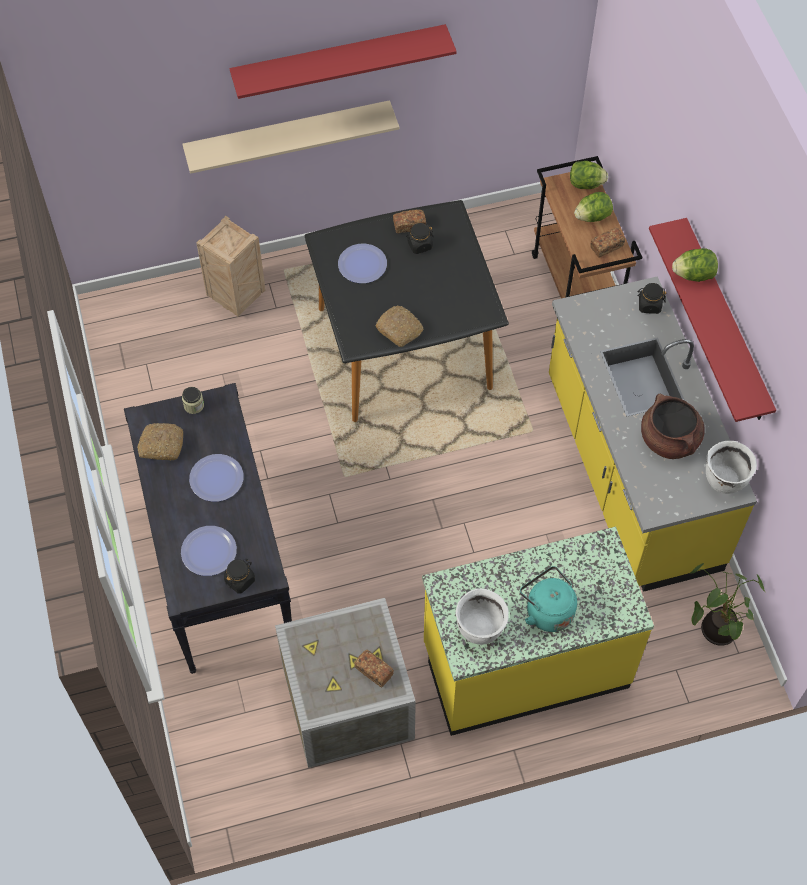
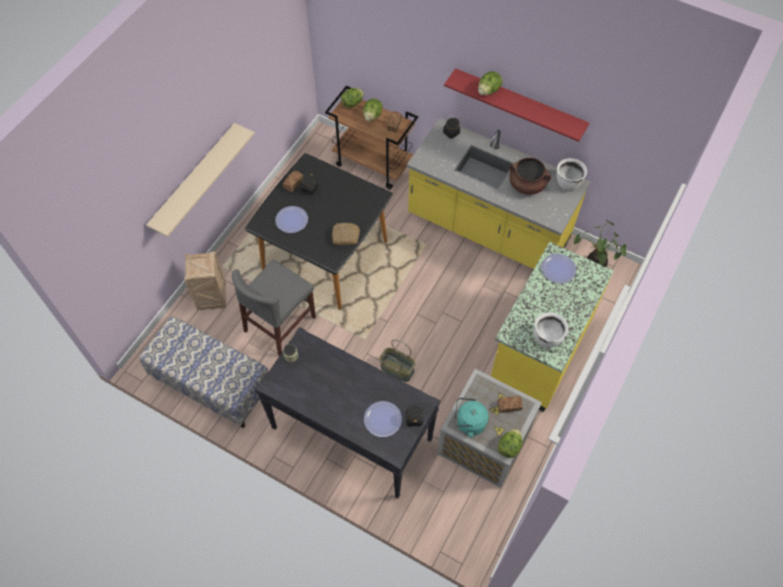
camera: 45 degrees left, 0 degrees up
(141, 387) = (212, 384): none -> bench
(161, 446) = (297, 390): bread -> none
(216, 478) = (345, 381): plate -> plate (558, 269)
(275, 382) = (280, 324): none -> grey chair
(323, 712) = (509, 447): none -> lettuce
(339, 61) = (205, 112): red shelf -> none
(343, 540) = (397, 369): none -> basket
(547, 610) = (565, 303): turquoise kettle -> turquoise kettle (468, 423)

